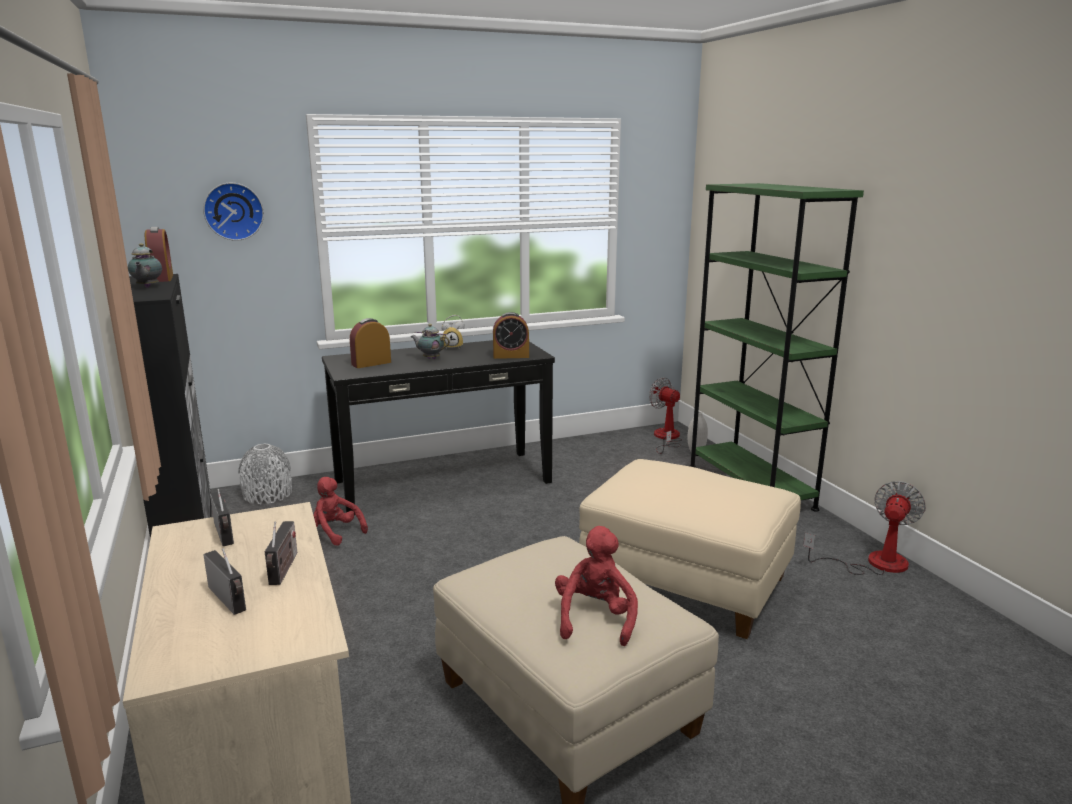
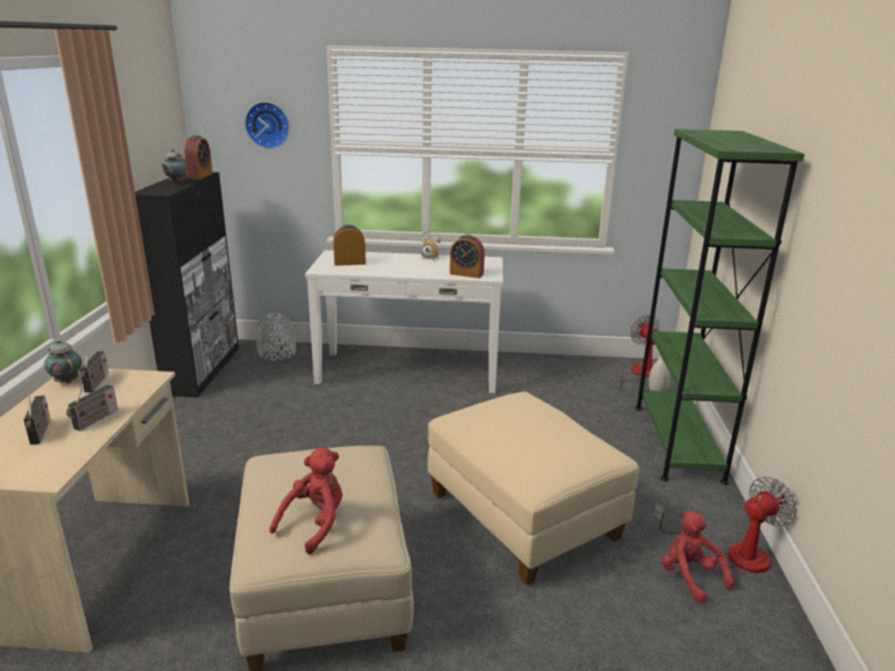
camera: 25 degrees right, 5 degrees up
(335, 533) = (294, 395): red plush toy -> red plush toy (690, 576)
(430, 358) = (399, 265): teapot -> teapot (67, 381)
(443, 481) = (408, 371): black console table -> white console table

